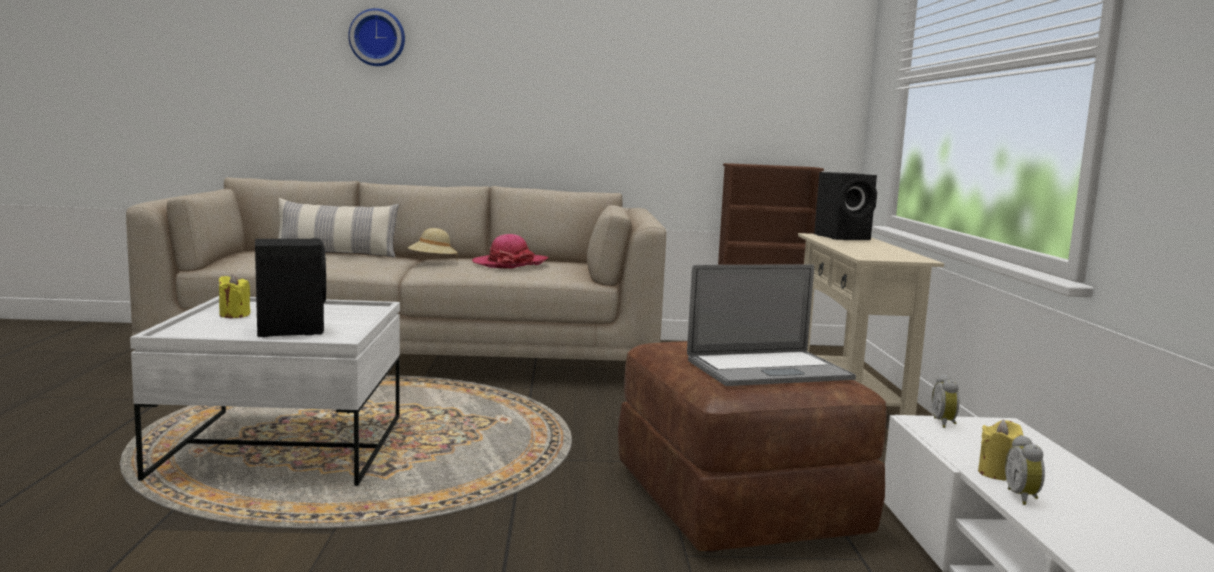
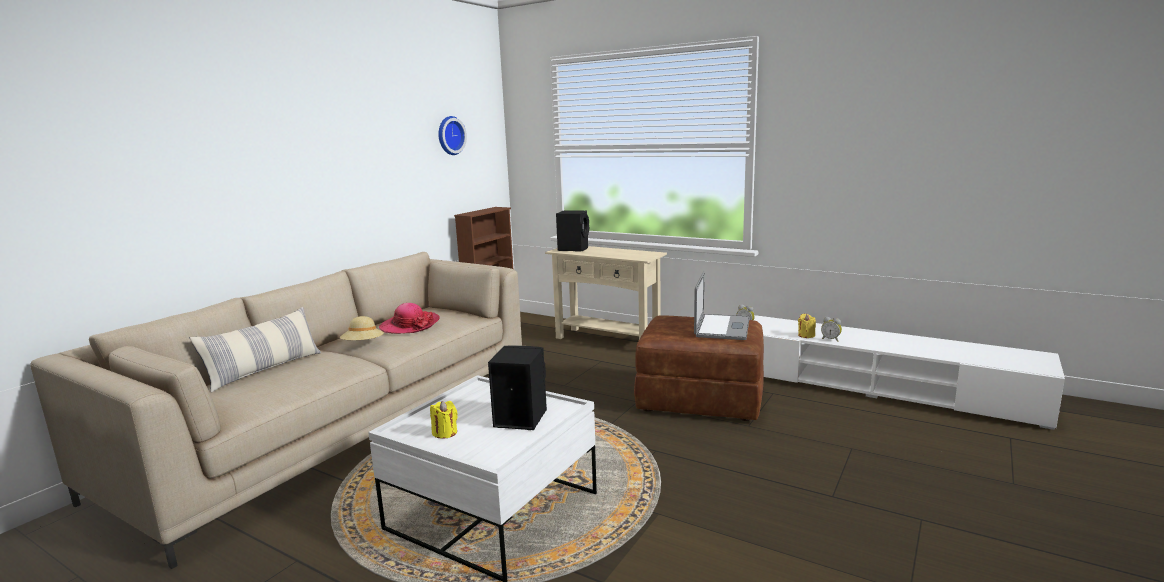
camera: 55 degrees left, 5 degrees up
(377, 38) = (193, 154): wall clock -> wall clock (449, 135)

